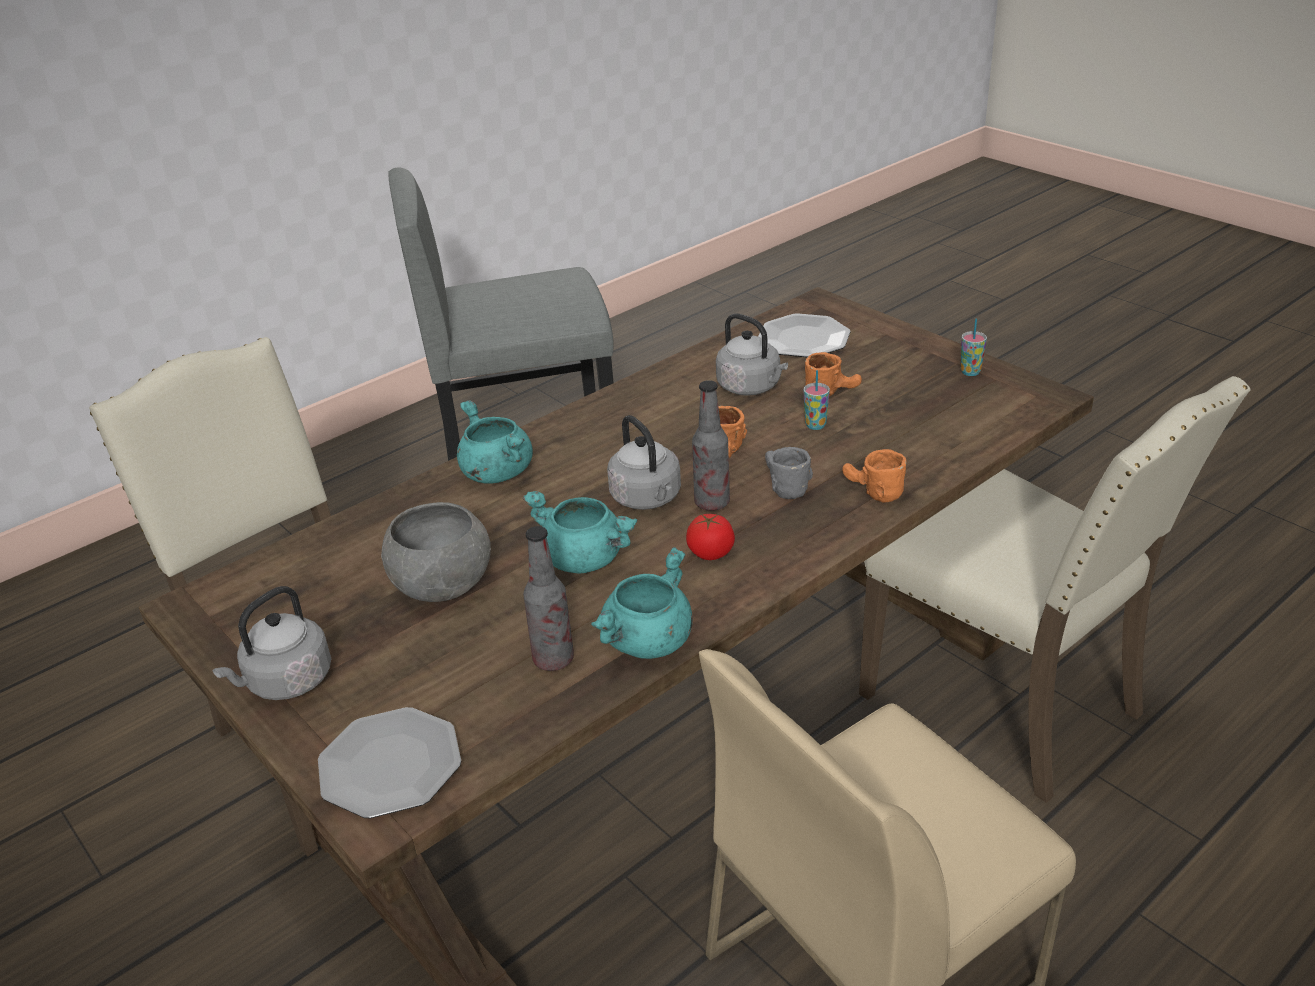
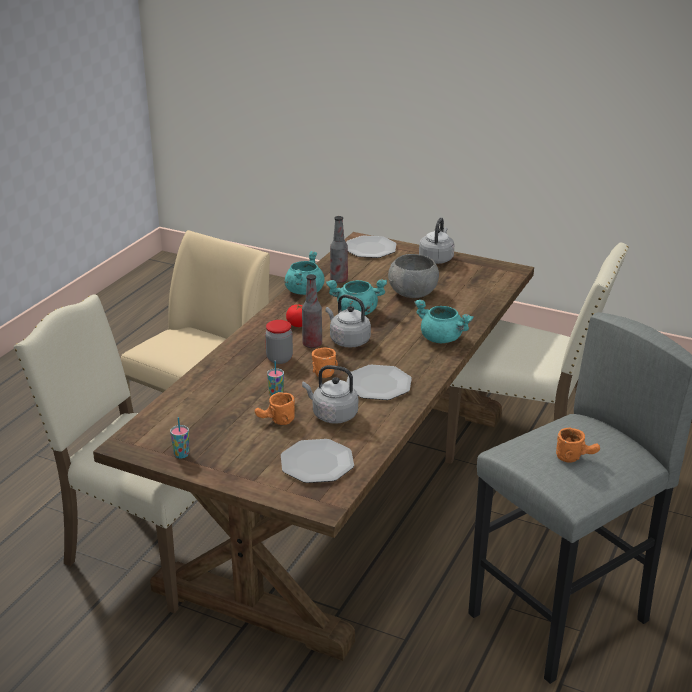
camera: 155 degrees right, 5 degrees down
(659, 417) = (378, 384): none -> plate
(781, 486) = (279, 358): grey mug -> jar
(871, 492) = (228, 363): orange mug -> orange mug (576, 456)

